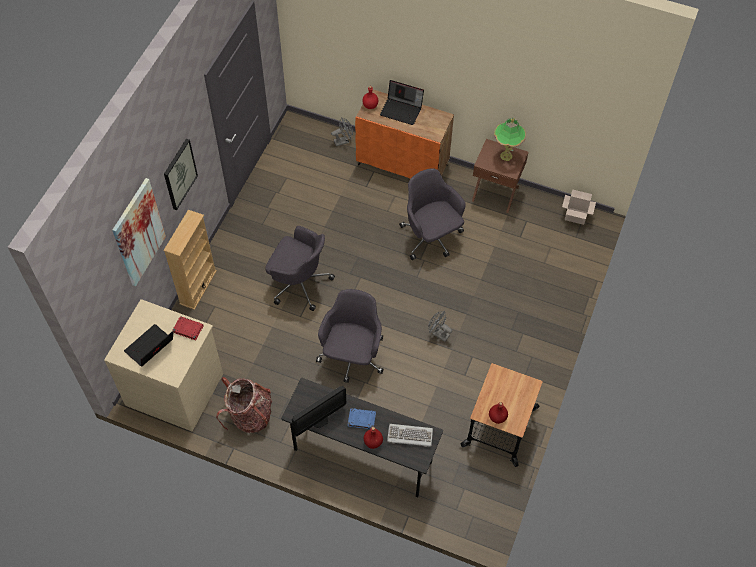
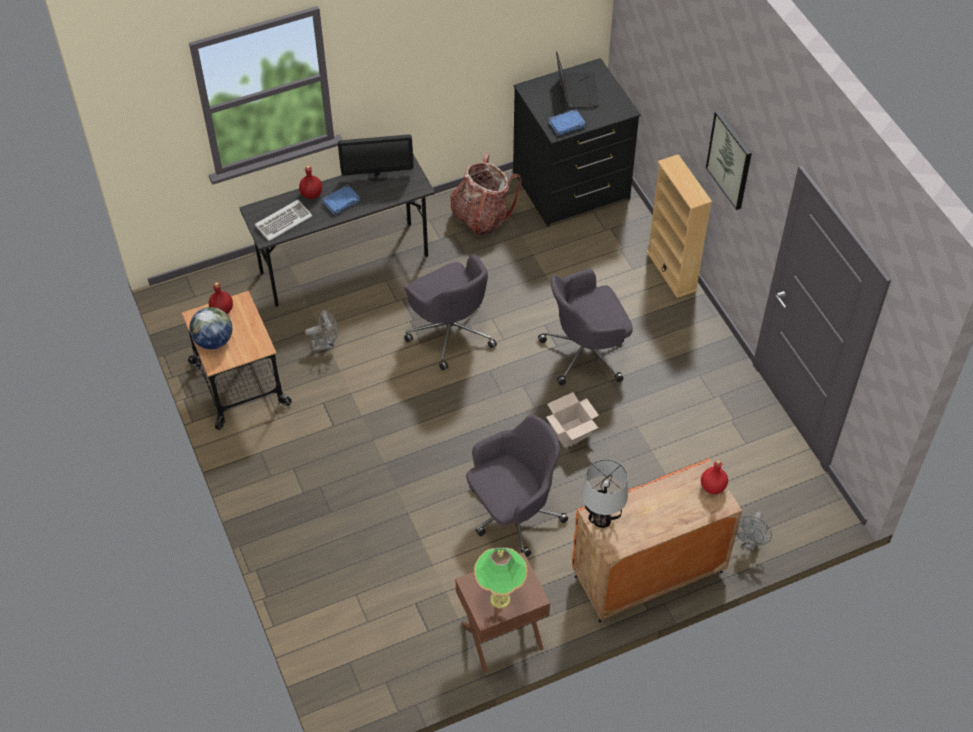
camera: 135 degrees right, 5 degrees down
(138, 232) = (678, 81): picture -> none
(175, 388) = (571, 186): beige dresser -> black dresser
(188, 329) = (567, 124): red book -> blue book
(319, 420) = (377, 175): monitor -> monitor turned 105 degrees counterclockwise
(402, 110) = (671, 514): laptop -> none
(431, 237) = (513, 514): grey office chair -> grey office chair turned 45 degrees counterclockwise
(434, 131) = (601, 519): none -> table lamp
(438, 334) = (391, 419): grey fan -> grey fan (326, 344)
(520, 400) = (213, 341): none -> globe
(576, 215) = (375, 694): cardboard box -> cardboard box (570, 433)

